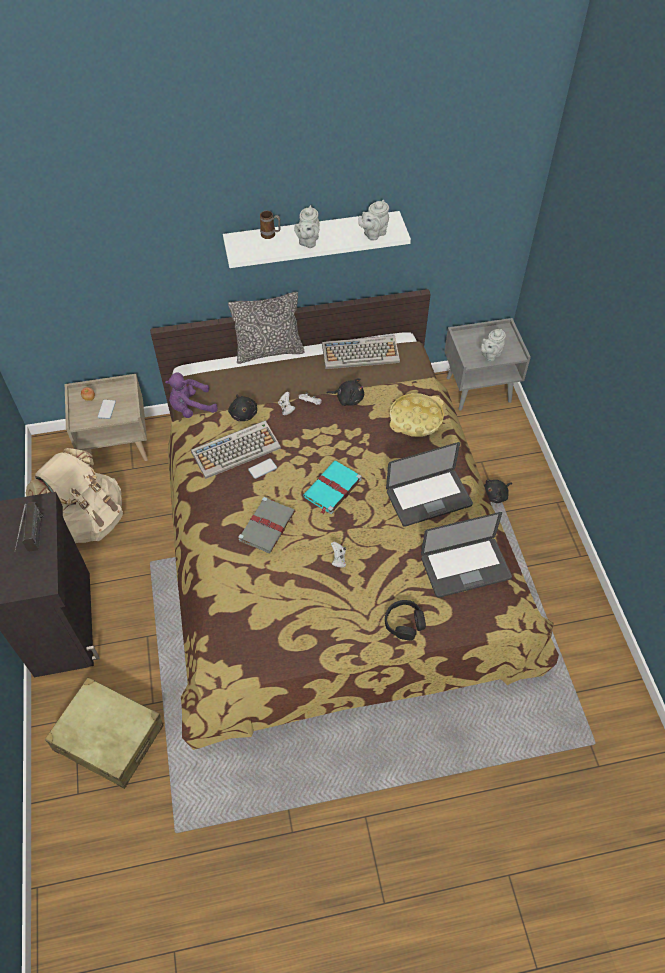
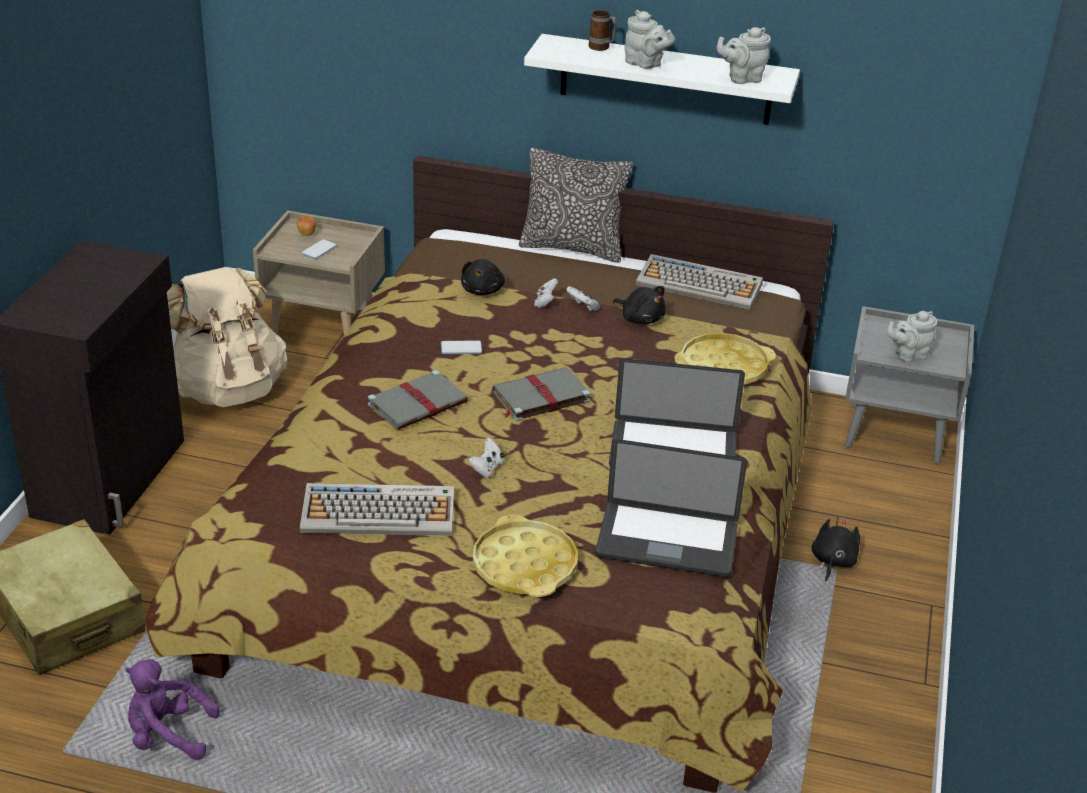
camera: 25 degrees right, 20 degrees down
(35, 542) = (102, 289): radio -> none
(191, 408) = (420, 268): purple plush toy -> purple plush toy (168, 735)
(236, 449) = (443, 320): keyboard -> keyboard (380, 512)
(308, 242) = (645, 64): grey teapot -> grey teapot turned 90 degrees counterclockwise
(332, 489) = (539, 397): turquoise book -> grey book
(404, 623) = (525, 565): black headphones -> yellow tray
(495, 495) = (832, 561): black plush toy -> black plush toy turned 120 degrees clockwise

